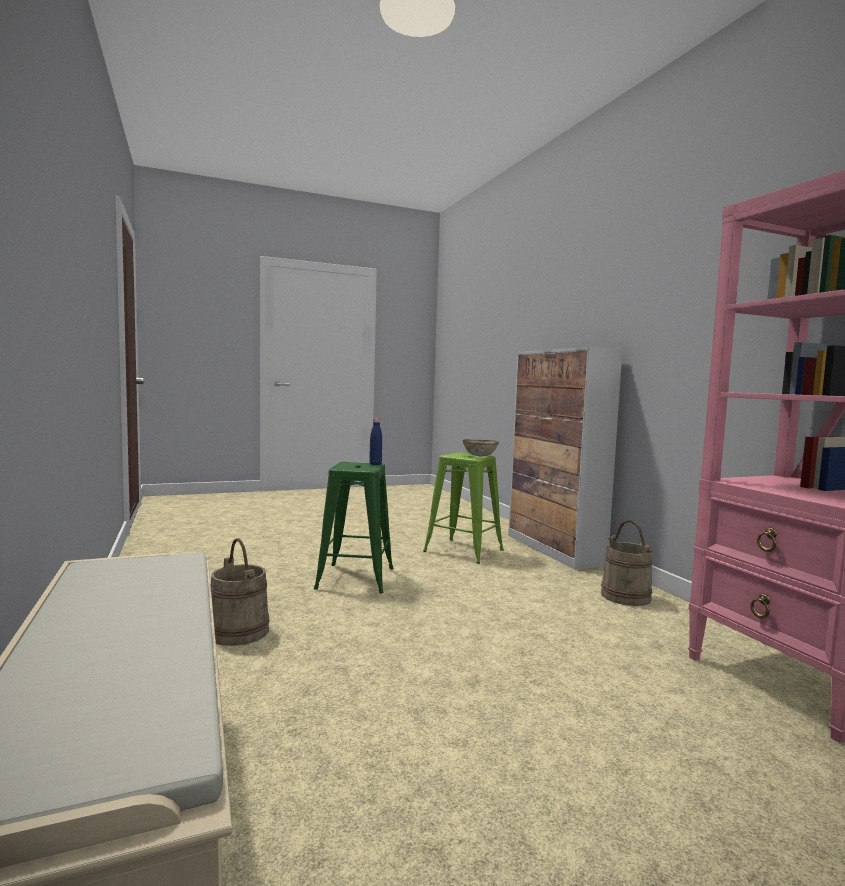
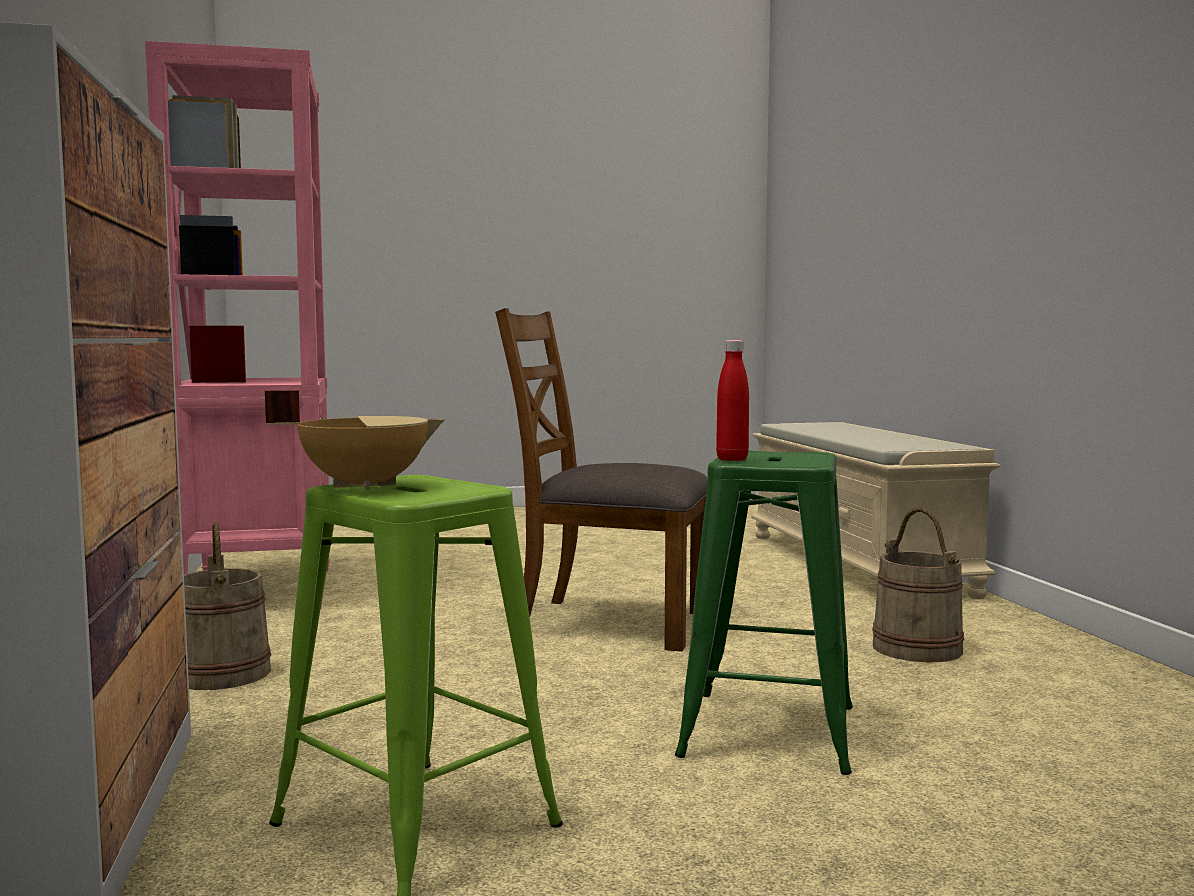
camera: 170 degrees left, 0 degrees up
(375, 464) = (732, 459): blue bottle -> red bottle
(453, 650) = (610, 623): none -> brown chair
(480, 456) = (363, 485): bowl -> beige cooking pot

